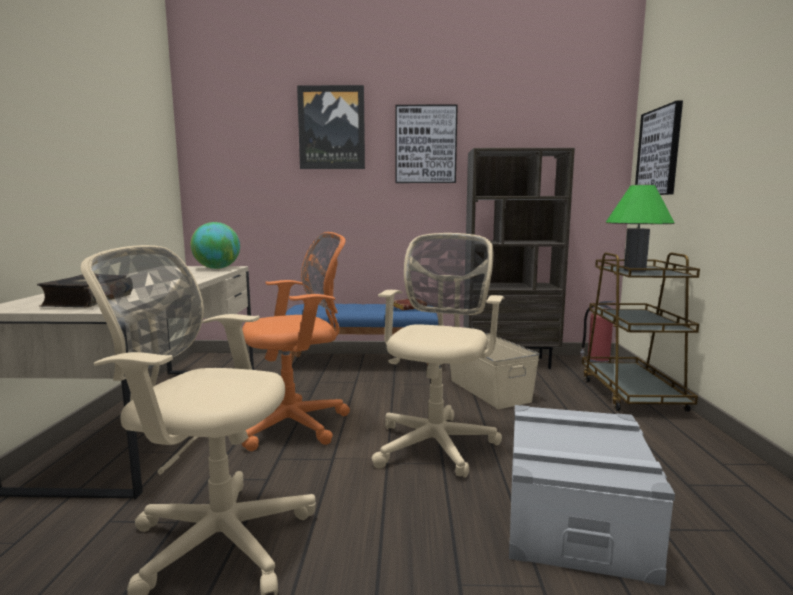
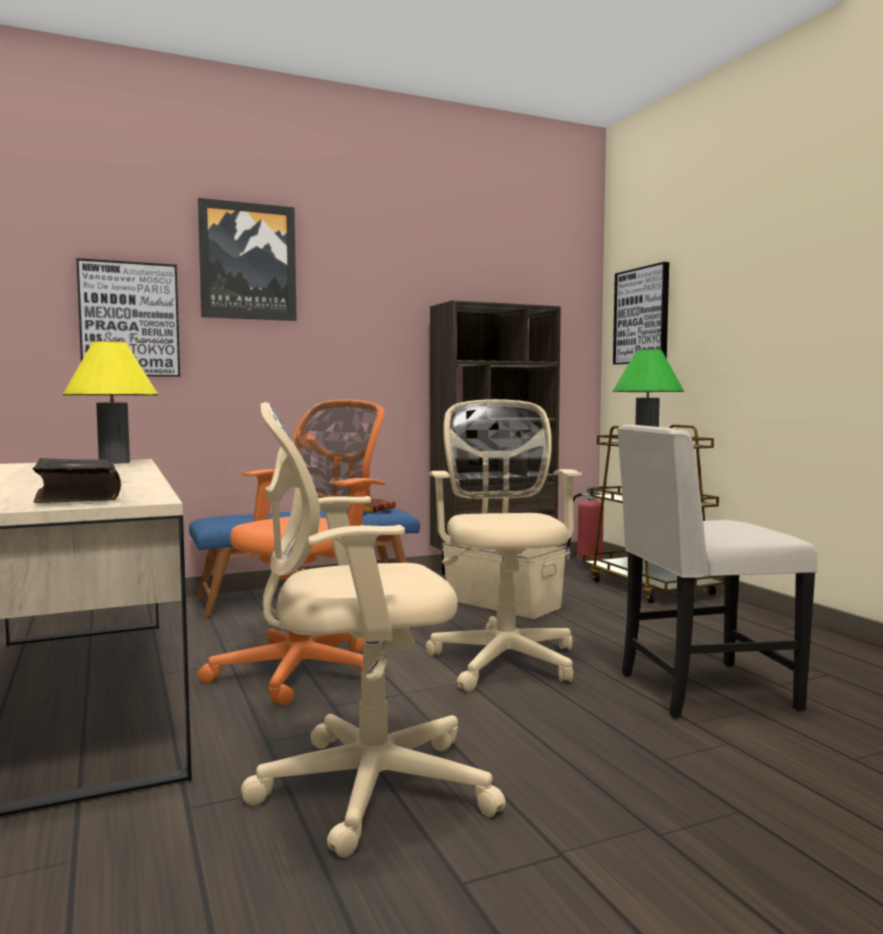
camera: 25 degrees left, 5 degrees down
(217, 268) = (114, 462): globe -> yellow table lamp
(425, 144) = (375, 292): picture -> picture (129, 319)
(574, 516) = (702, 691): grey storage box -> beige chair

